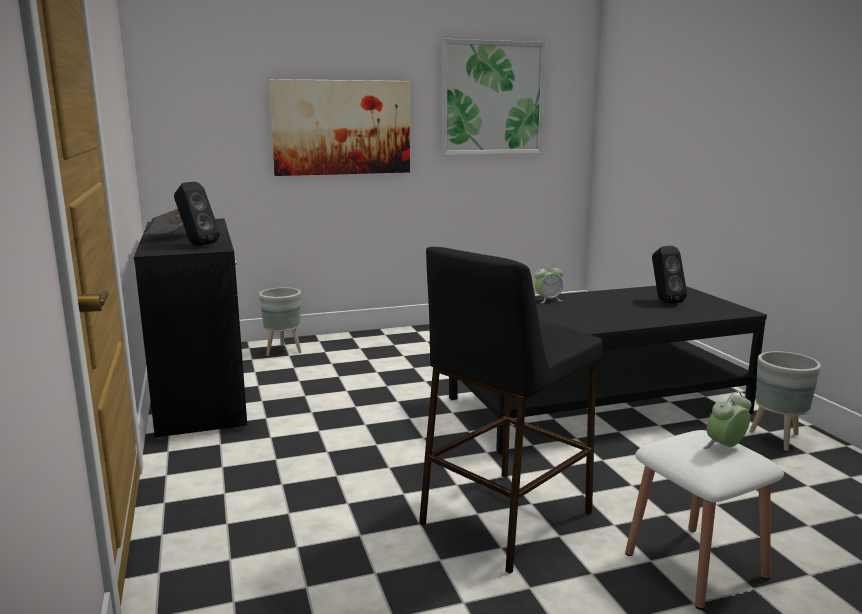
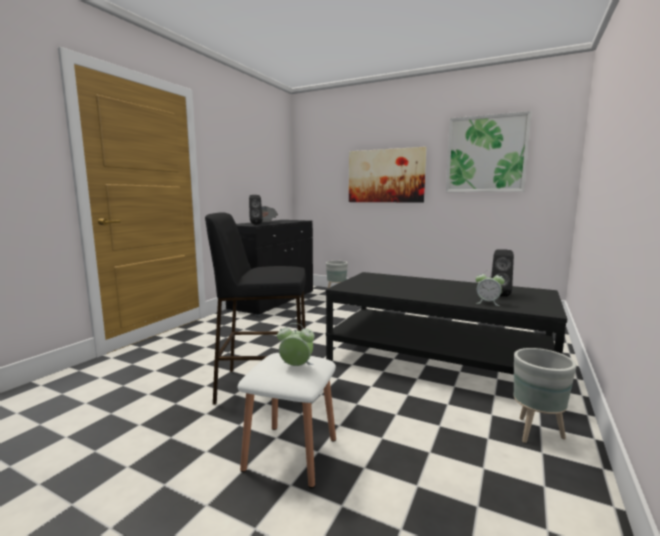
camera: 45 degrees right, 5 degrees down
(548, 300) = (420, 280): alarm clock -> alarm clock (487, 303)

